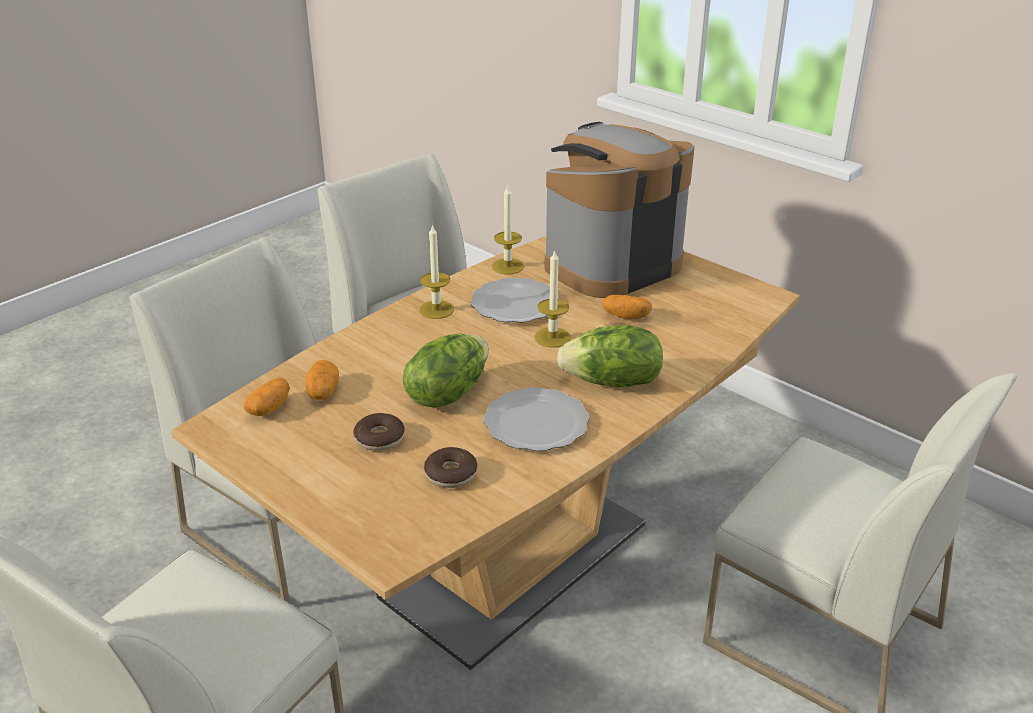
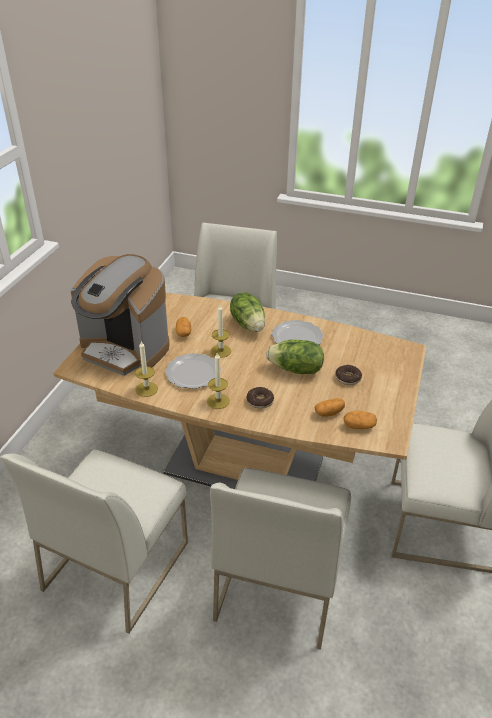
camera: 115 degrees left, 5 degrees up
(451, 474) = (352, 350): donut -> donut (260, 401)

